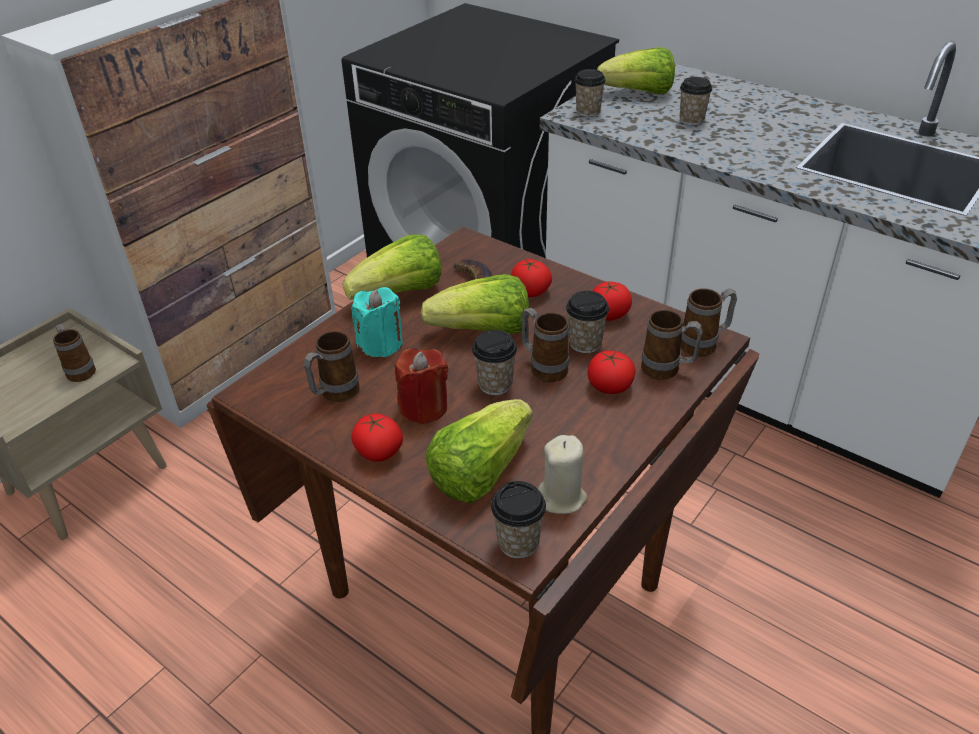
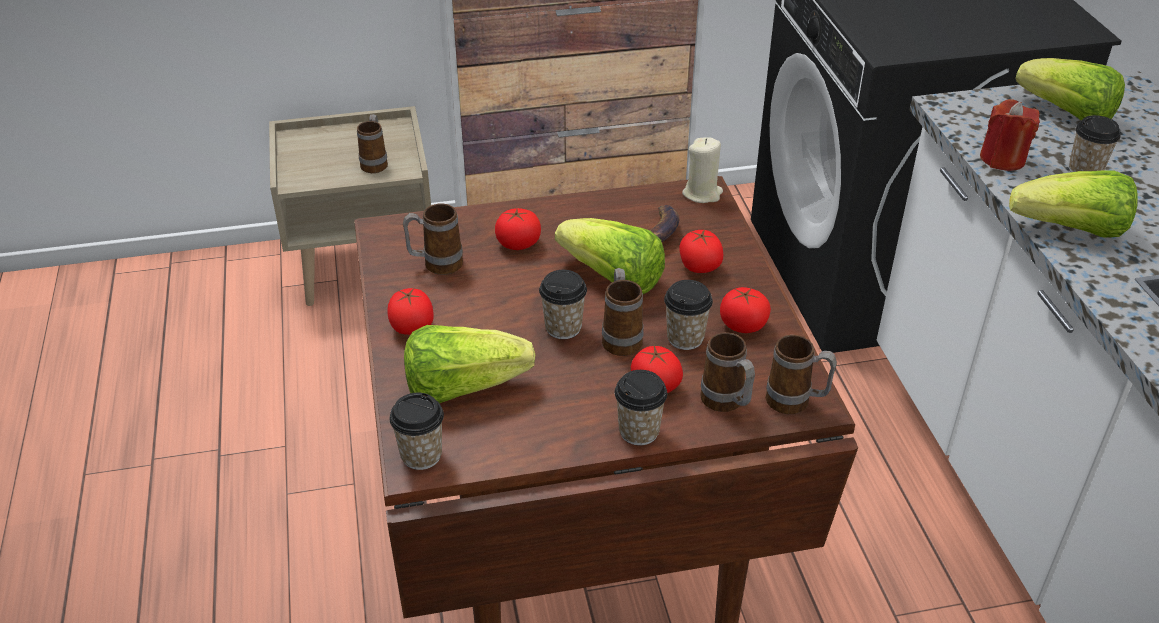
camera: 40 degrees right, 0 degrees up
(380, 344) = (518, 244): turquoise candle -> tomato
(400, 294) = (587, 210): lettuce -> lettuce (1071, 230)
(423, 407) = (485, 313): red candle -> red candle (1002, 159)
(562, 497) = (496, 446): beige candle -> beige candle (702, 193)
(588, 112) = (974, 111): cup -> cup (639, 431)

